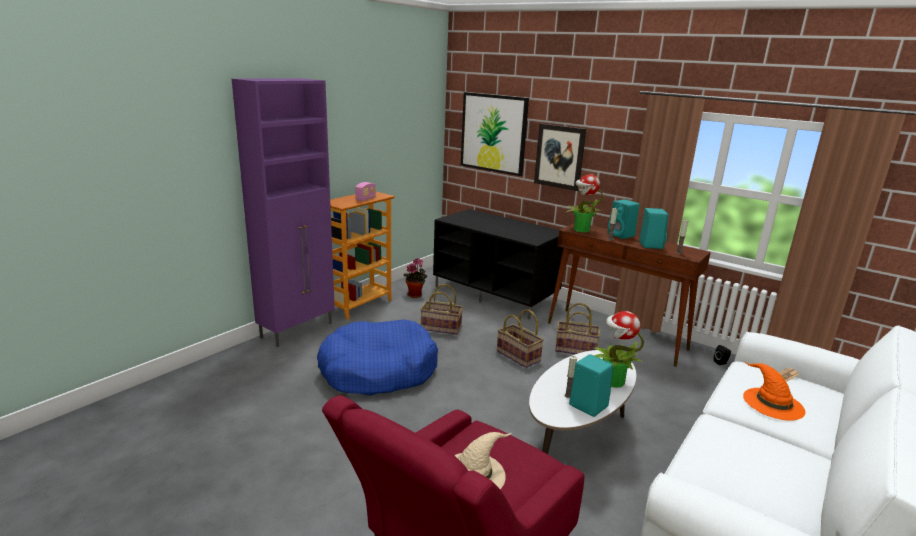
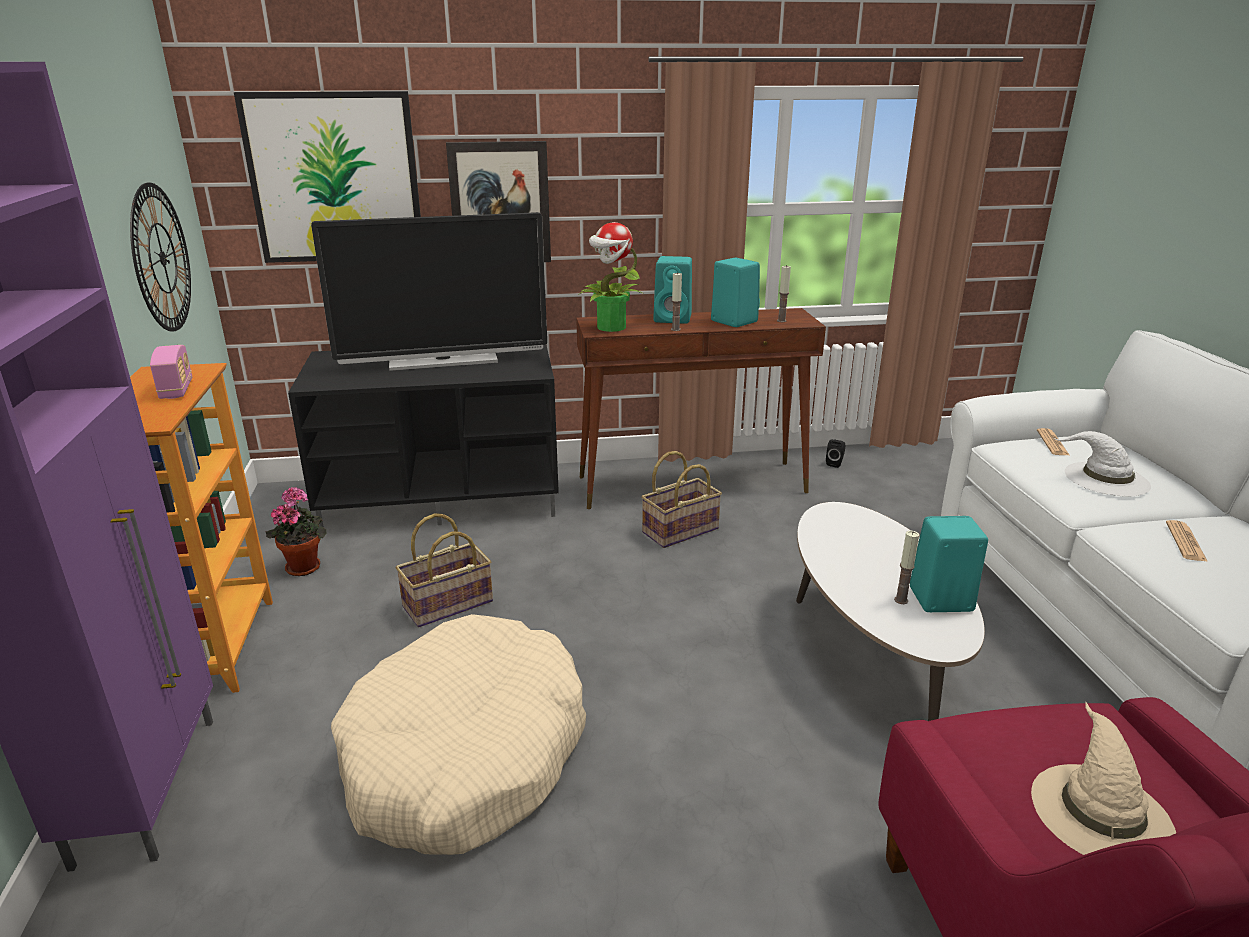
camera: 45 degrees left, 5 degrees up
(378, 370) = (465, 755): blue dog bed -> beige dog bed
(407, 154) = (162, 258): none -> wall clock
(508, 226) = (443, 361): none -> television
(519, 356) = (632, 583): basket -> none
(612, 381) = (897, 547): potted plant -> none
(744, 443) = (1185, 542): none -> newspaper
(772, 403) = (1105, 478): orange hat -> white hat

